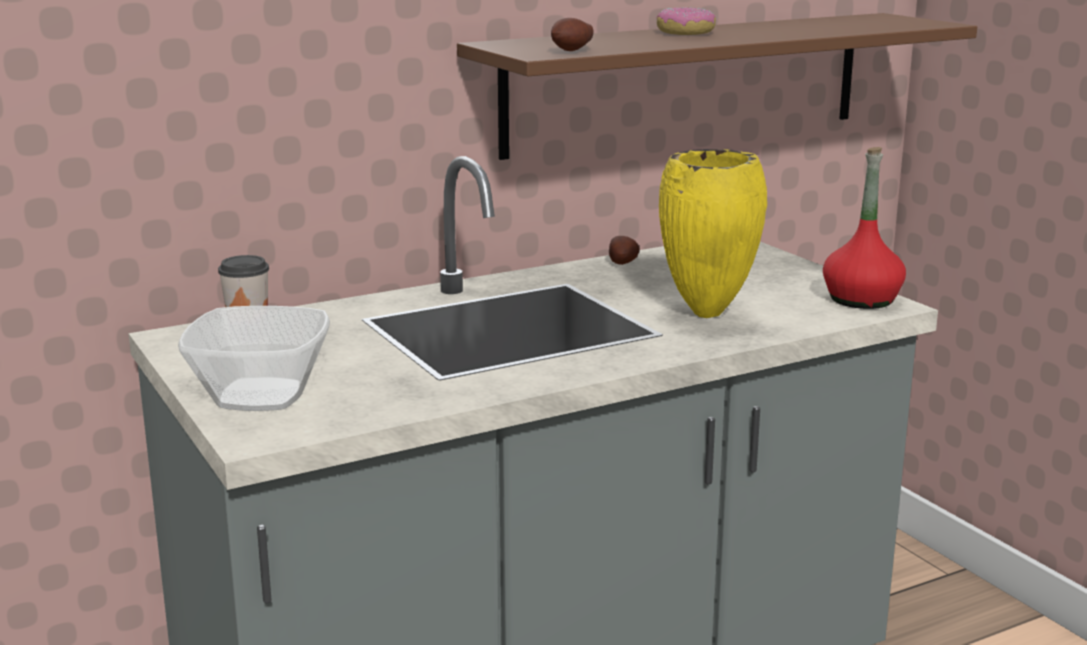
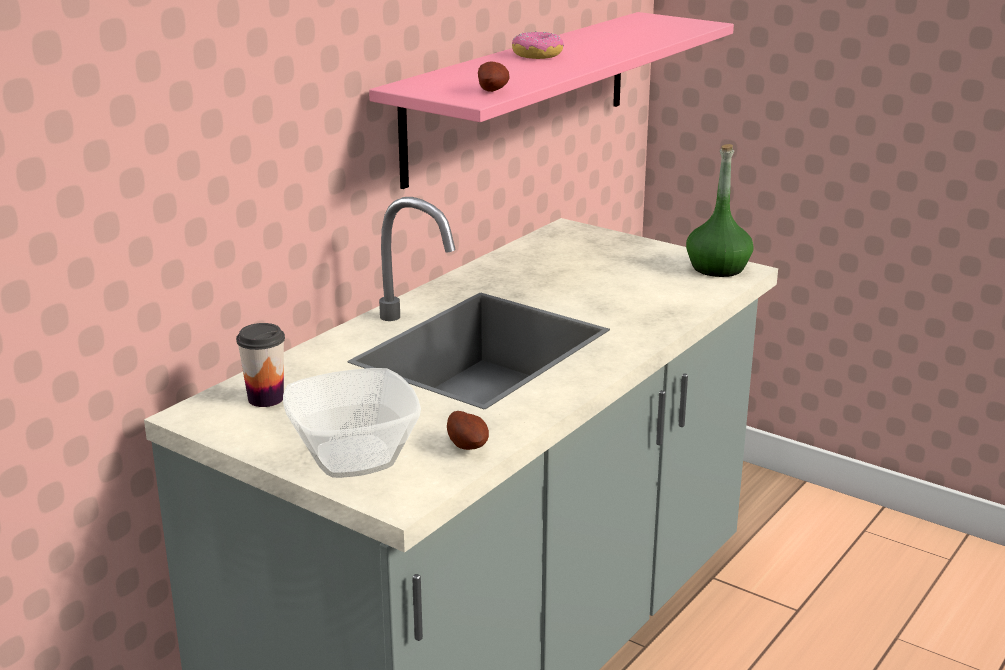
camera: 25 degrees left, 5 degrees up
(623, 263) = (503, 263): potato -> potato (468, 445)
(687, 82) = (520, 94): brown shelf -> pink shelf
(707, 315) = (623, 303): yellow vase -> none
(861, 299) = (717, 268): red bottle -> green bottle

